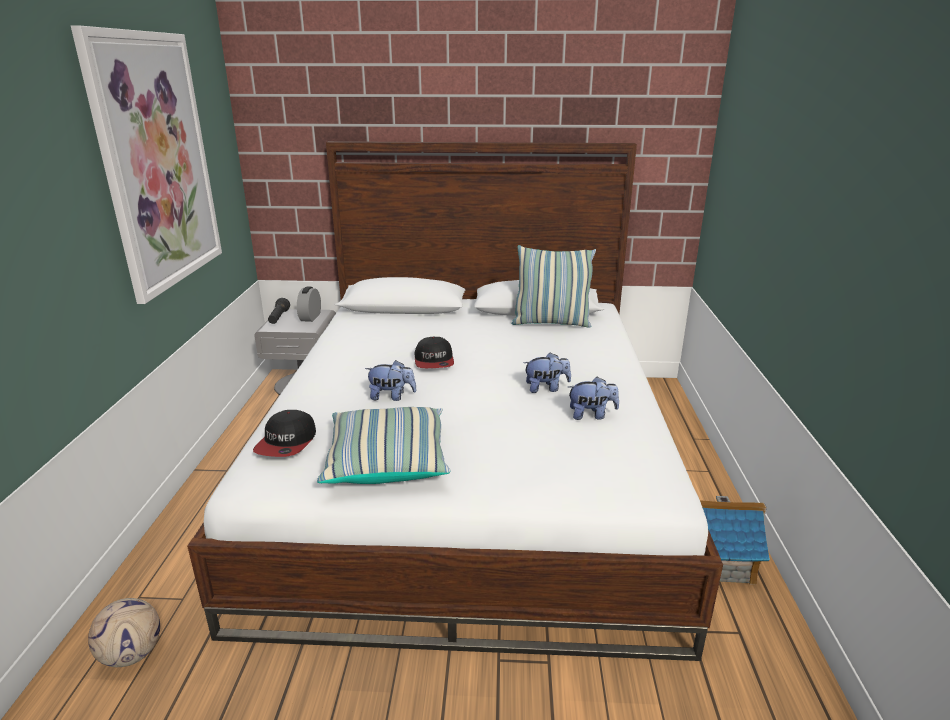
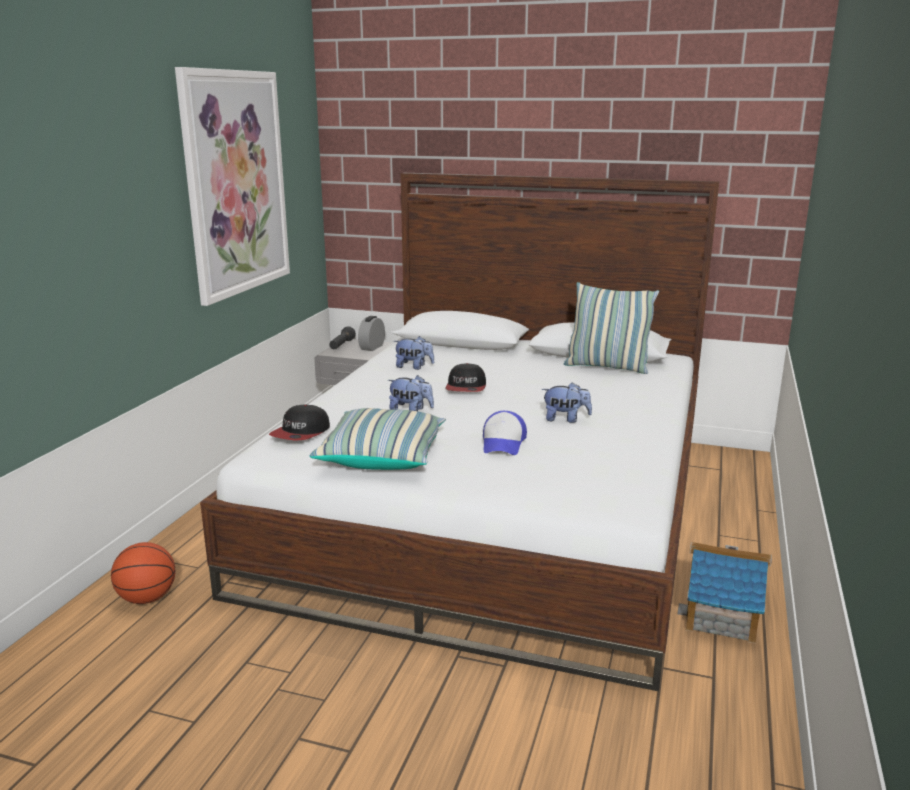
camera: 15 degrees right, 5 degrees down
(132, 654) = (147, 598): football -> basketball
(502, 426) = (503, 443): none -> cap
(591, 415) = (598, 444): plush toy -> plush toy (414, 367)

